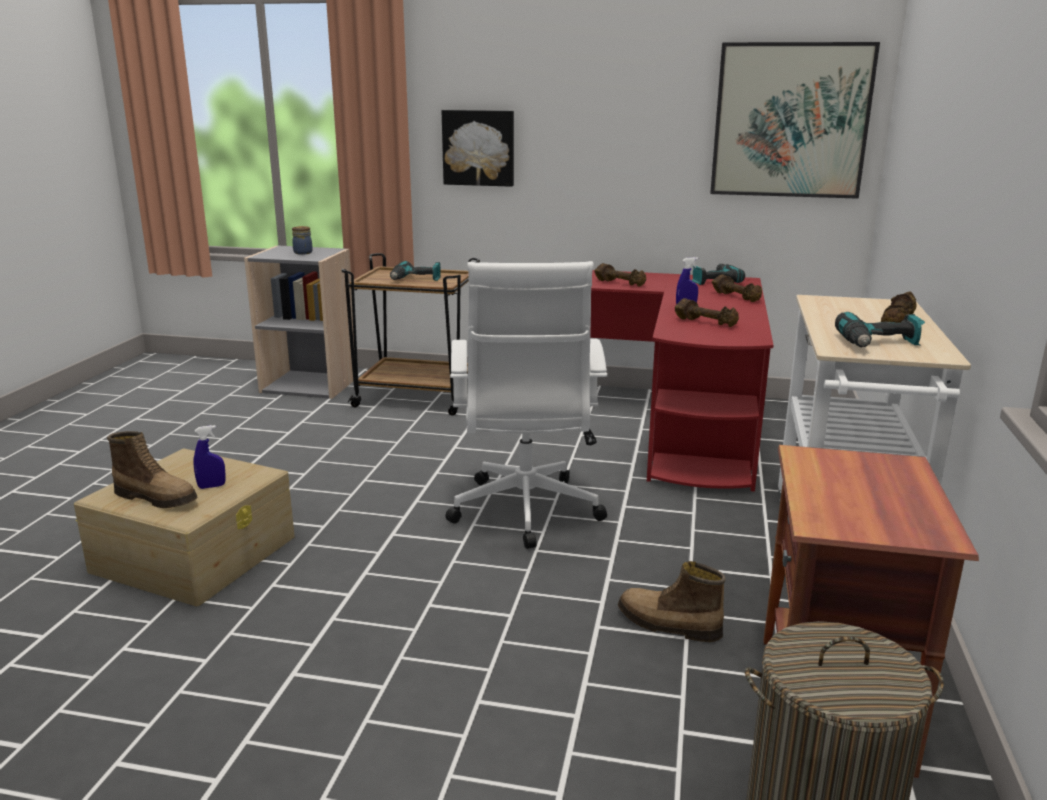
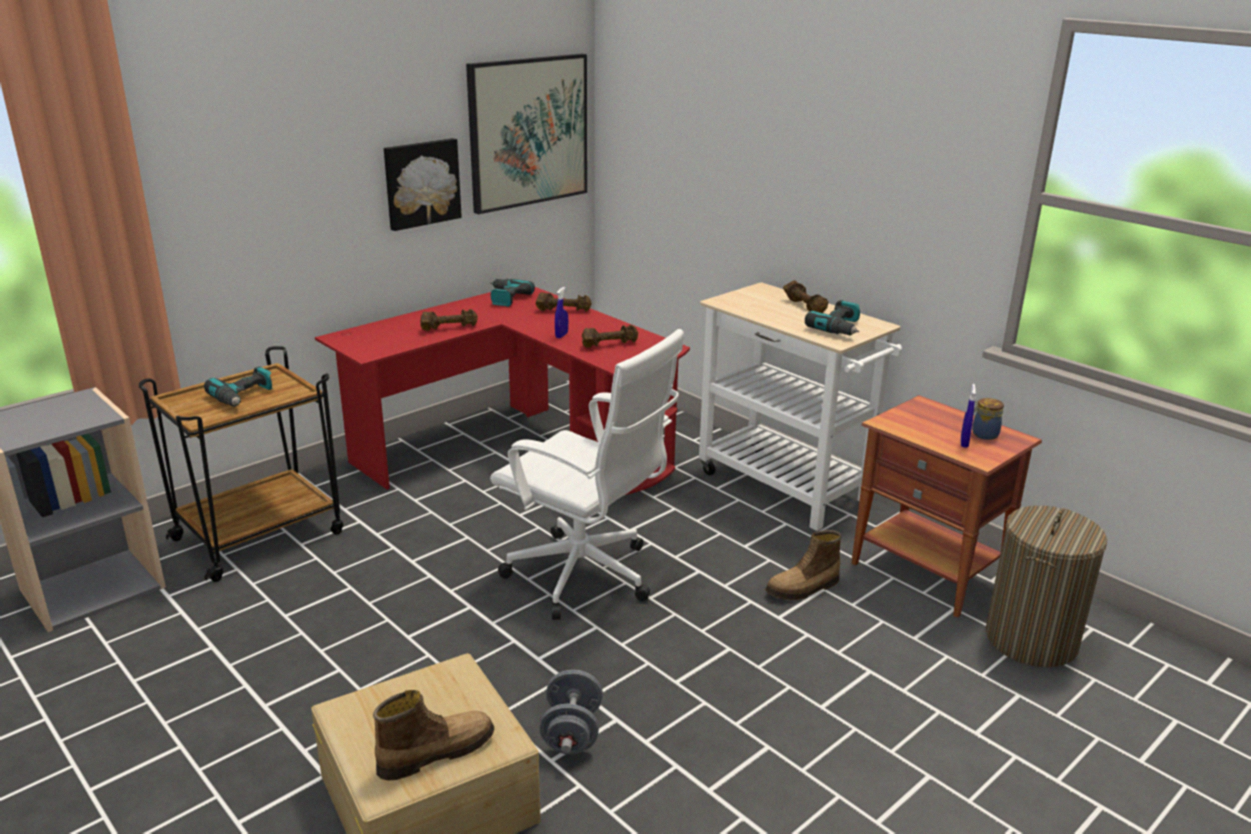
camera: 55 degrees left, 5 degrees up
(212, 486) = (451, 708): blue spray bottle -> blue spray bottle (964, 443)
(303, 252) = (57, 414): jar -> jar (983, 434)
(313, 581) = (572, 733): none -> grey dumbbell
(479, 148) = (231, 213): picture -> picture (421, 183)

